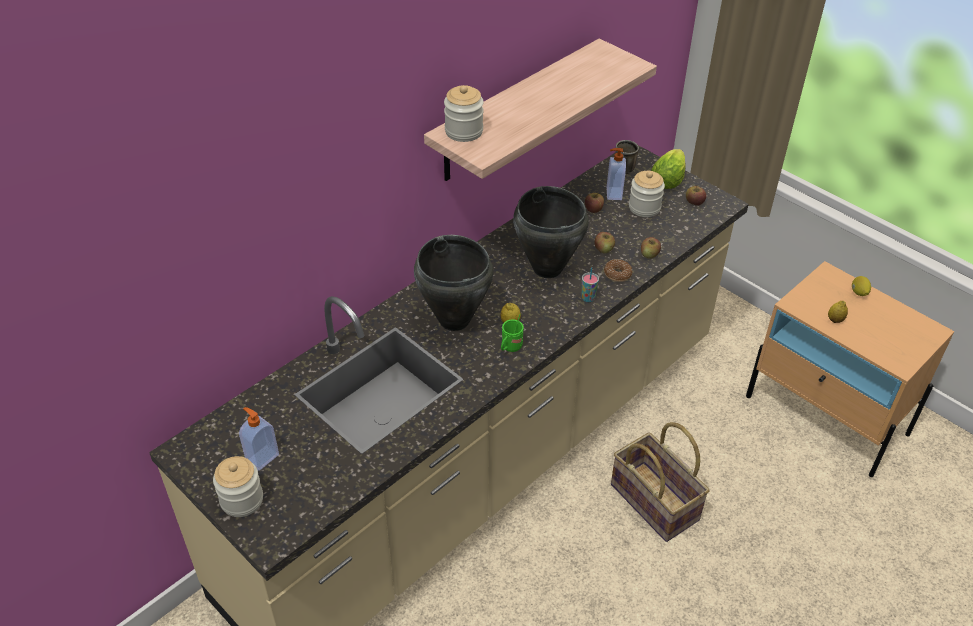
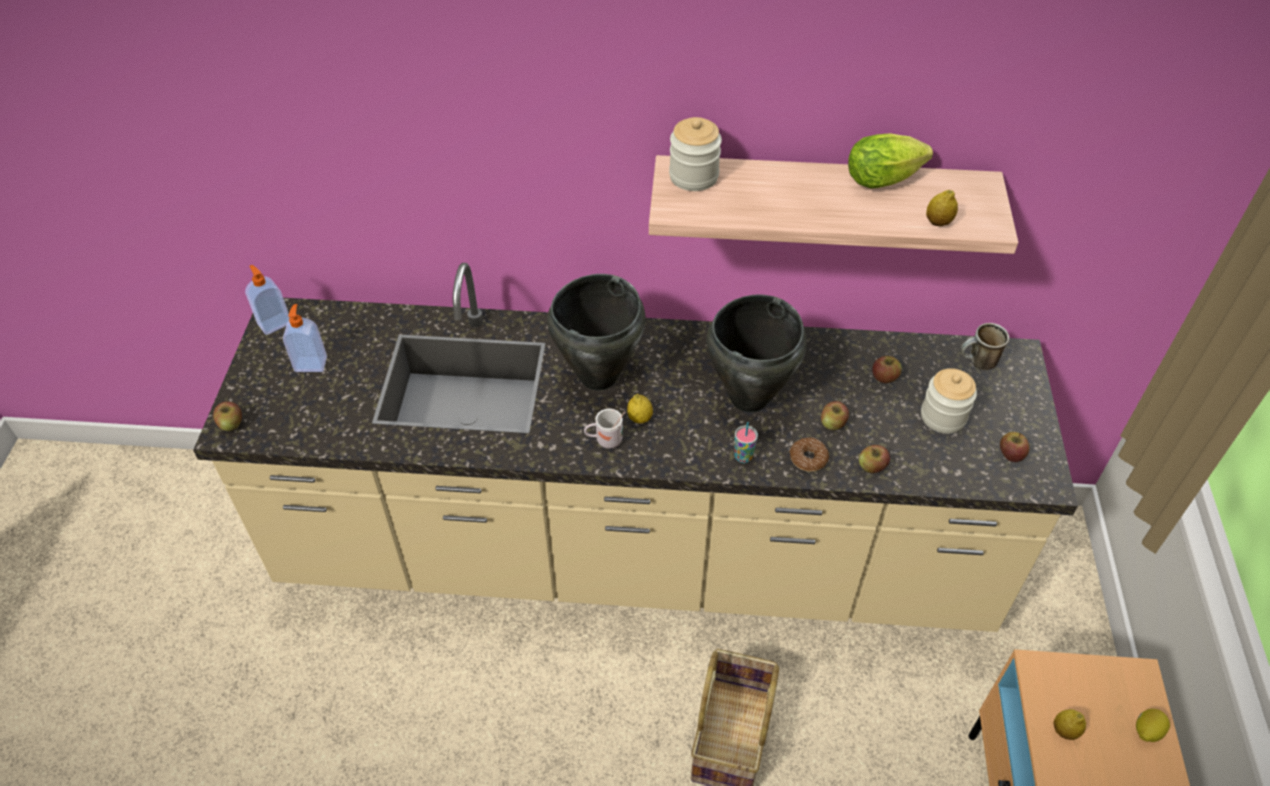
camera: 50 degrees right, 5 degrees up
(242, 500) = (256, 383): jar -> none
(266, 535) = (231, 424): none -> apple
(510, 348) = (605, 441): green mug -> white mug
(612, 78) = (938, 222): none -> lemon
(613, 193) = (930, 377): soap dispenser -> soap dispenser (274, 323)
(669, 179) = (1020, 408): lettuce -> lettuce (886, 179)

